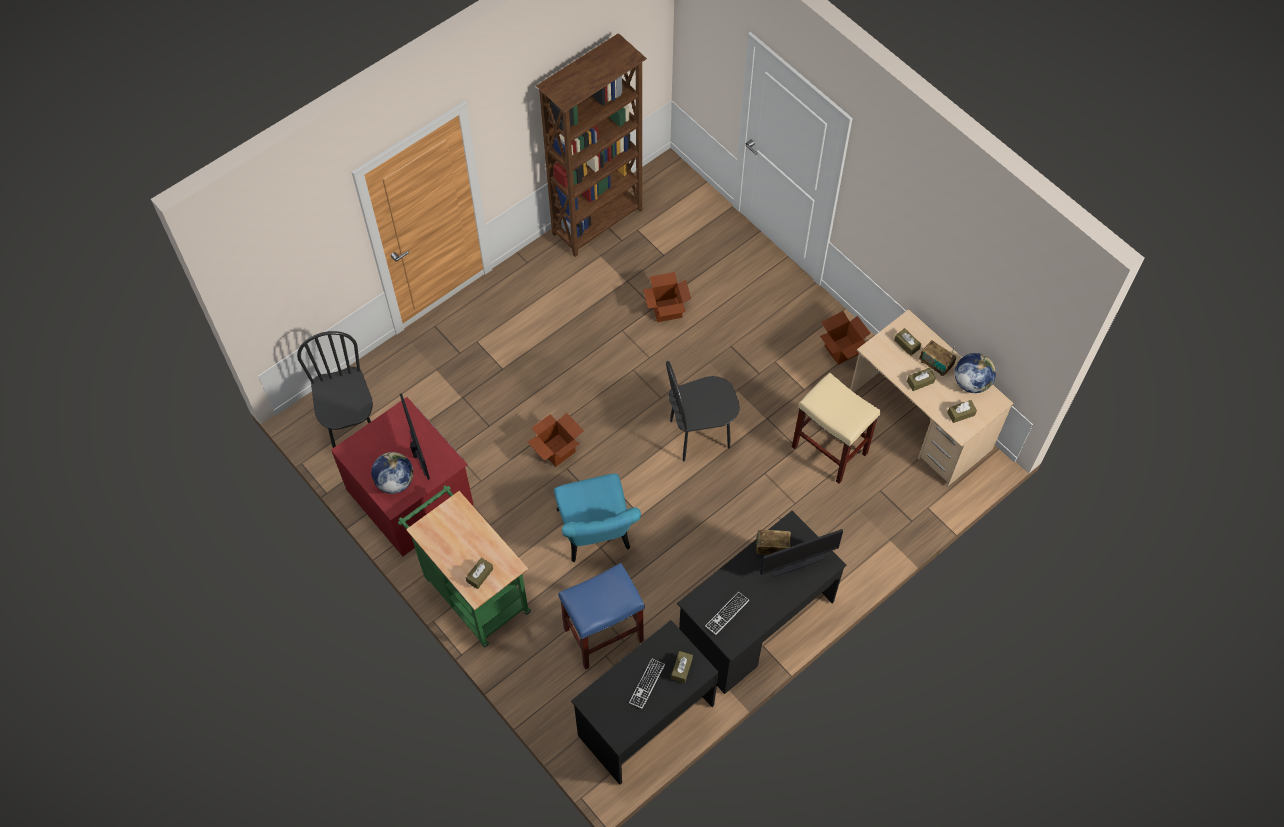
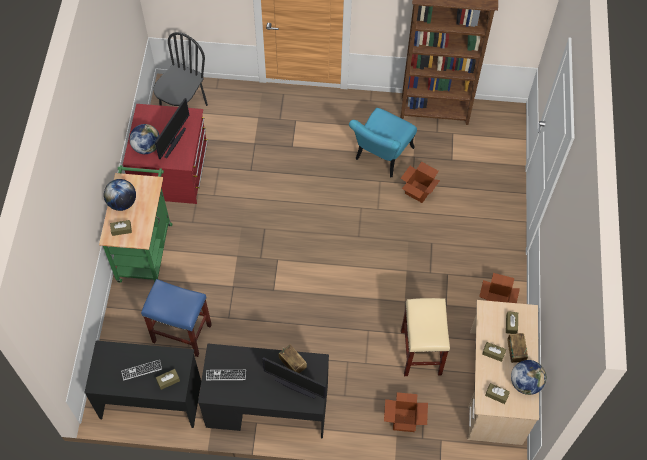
camera: 45 degrees right, 0 degrees up
(449, 550) = (122, 202): none -> globe
(557, 450) = (270, 214): cardboard box -> cardboard box (404, 420)
(596, 536) = (238, 279): turquoise chair -> turquoise chair (381, 157)
(700, 434) = (356, 276): black chair -> none

